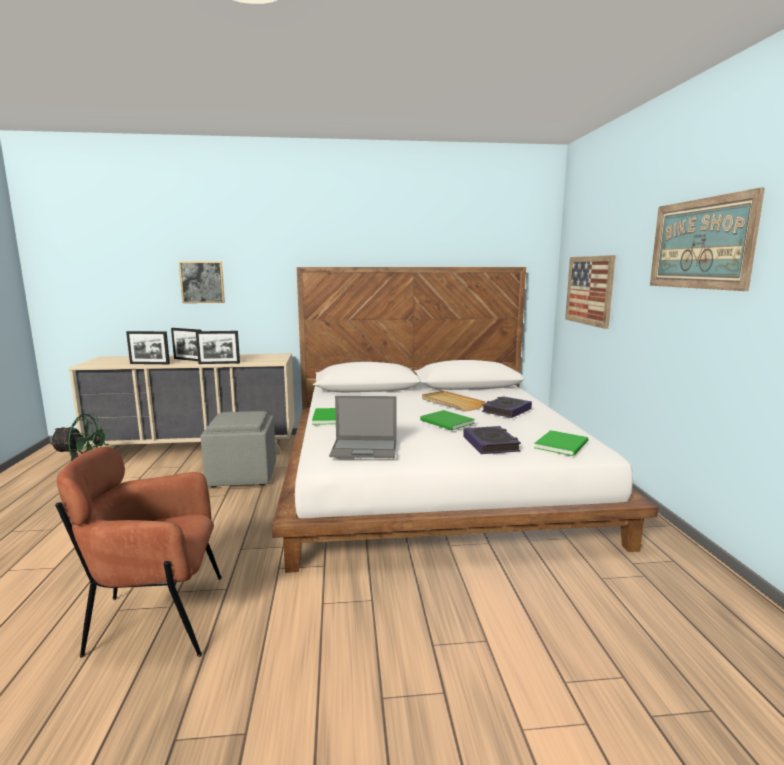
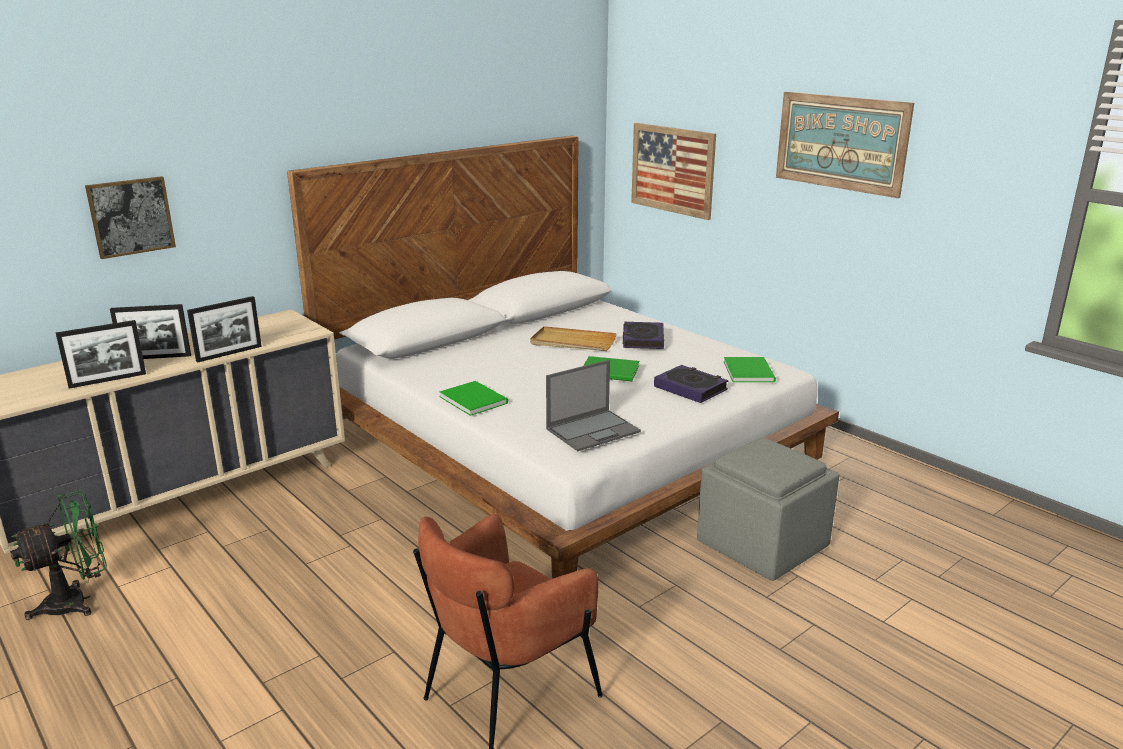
camera: 35 degrees left, 10 degrees up
(243, 475) = (328, 511): grey ottoman -> grey ottoman (762, 544)

